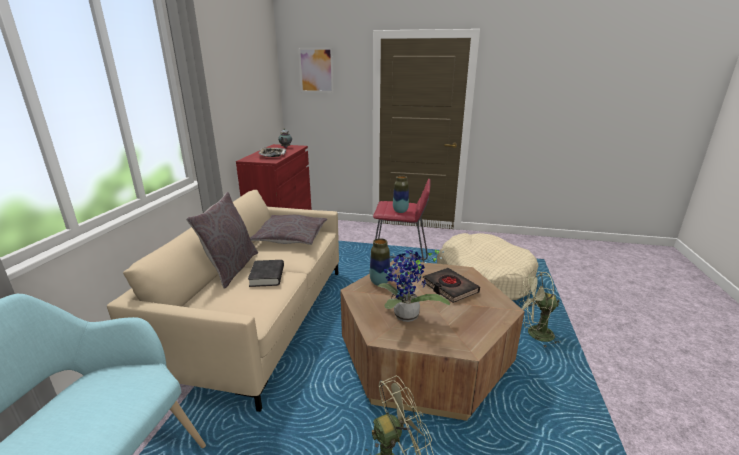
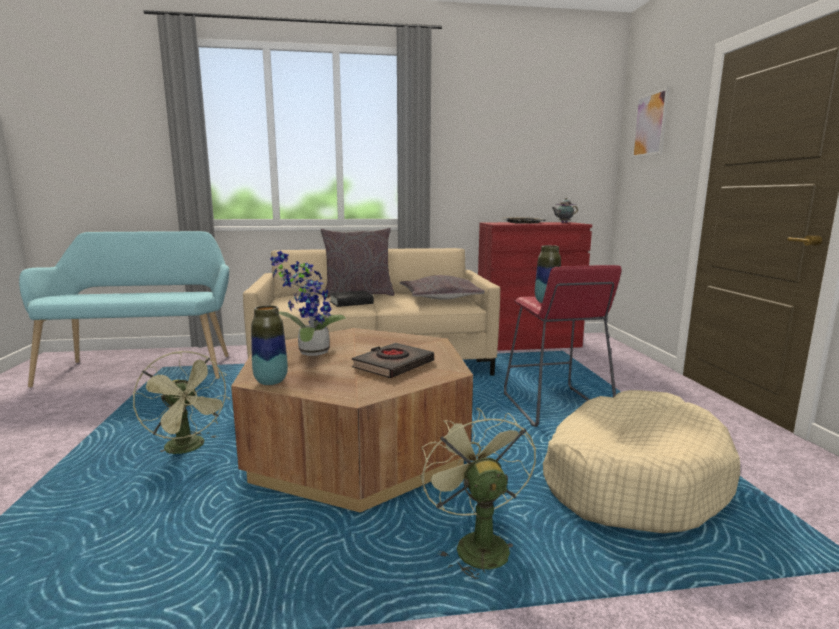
camera: 70 degrees right, 10 degrees down
(379, 282) = (380, 337): vase -> vase (271, 381)

